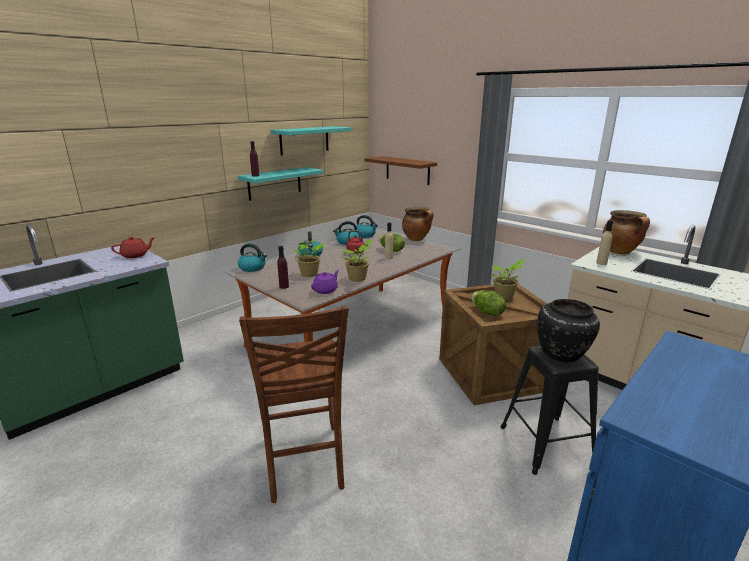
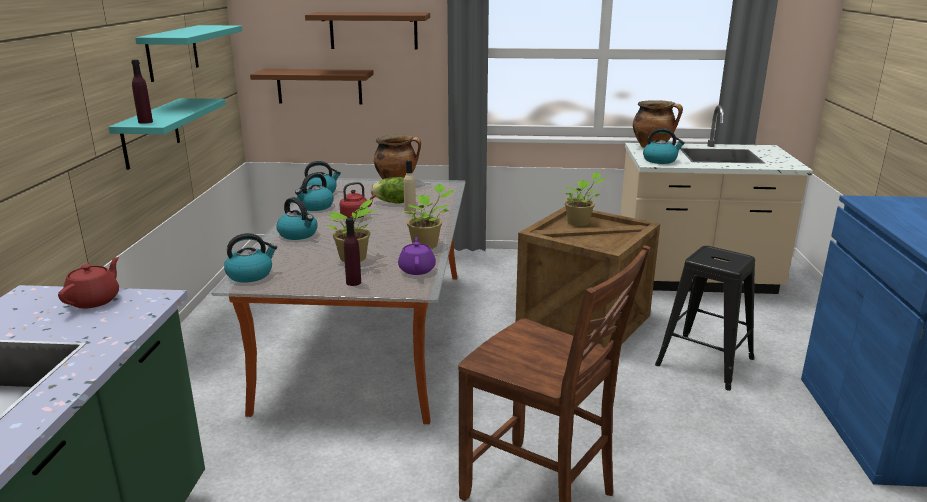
camera: 40 degrees left, 0 degrees up
(440, 135) = (373, 30): none -> brown shelf
(487, 312) = (592, 243): lettuce -> none
(562, 354) = (718, 256): black vase -> none
(601, 263) = (660, 160): beige bottle -> kettle

